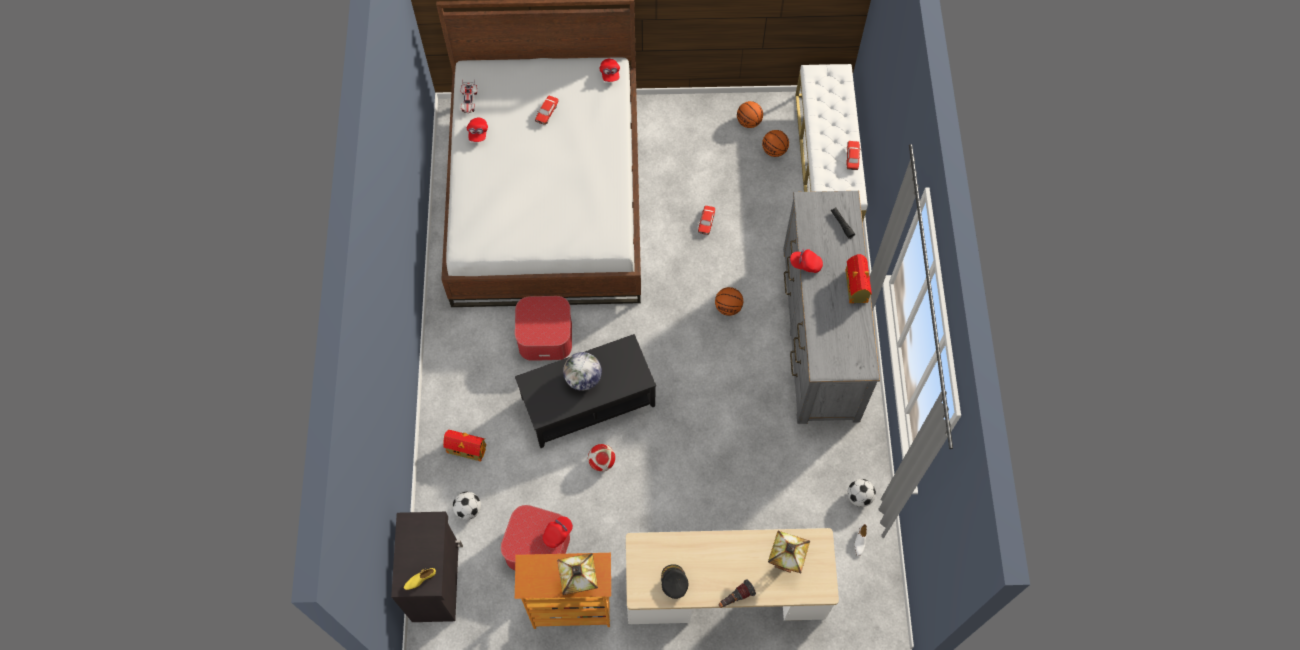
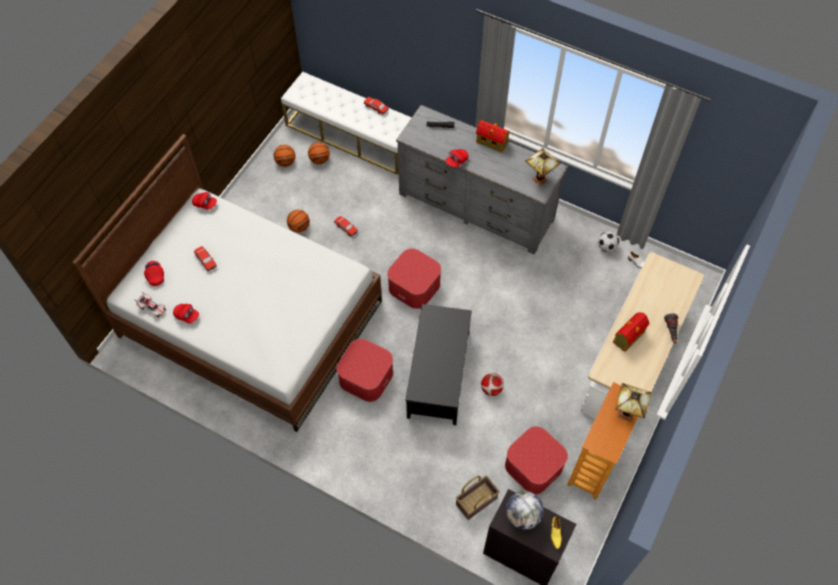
camera: 60 degrees left, 5 degrees down
(466, 449) = (424, 478): toy house -> toy house (628, 337)
(468, 509) = (476, 501): football -> basket
(558, 533) = (543, 437): red cap -> red cap (155, 275)
(583, 378) = (437, 354): globe -> globe (522, 515)
(674, 582) = (641, 364): black cap -> none
(678, 324) = (414, 286): none -> ottoman
(728, 307) = (421, 249): basketball -> basketball (299, 227)
(784, 560) = (659, 289): table lamp -> table lamp (538, 179)

